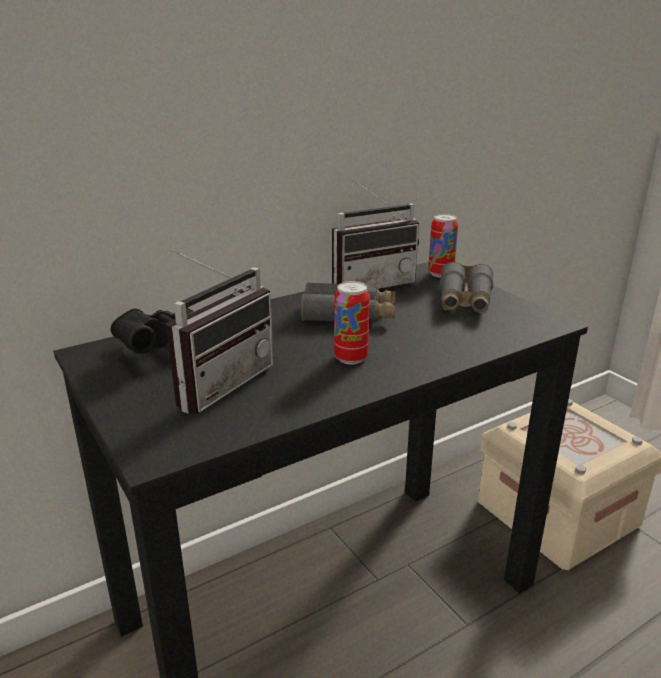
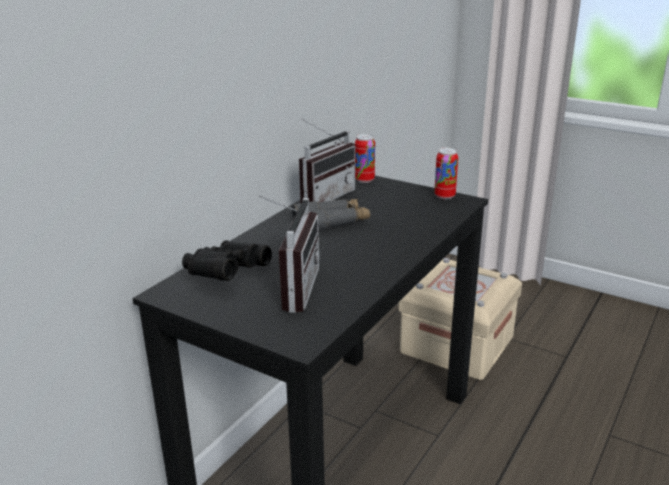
camera: 25 degrees left, 0 degrees up
(351, 358) = (363, 252): can -> can (444, 196)
(464, 301) = (399, 197): grey binoculars -> none

